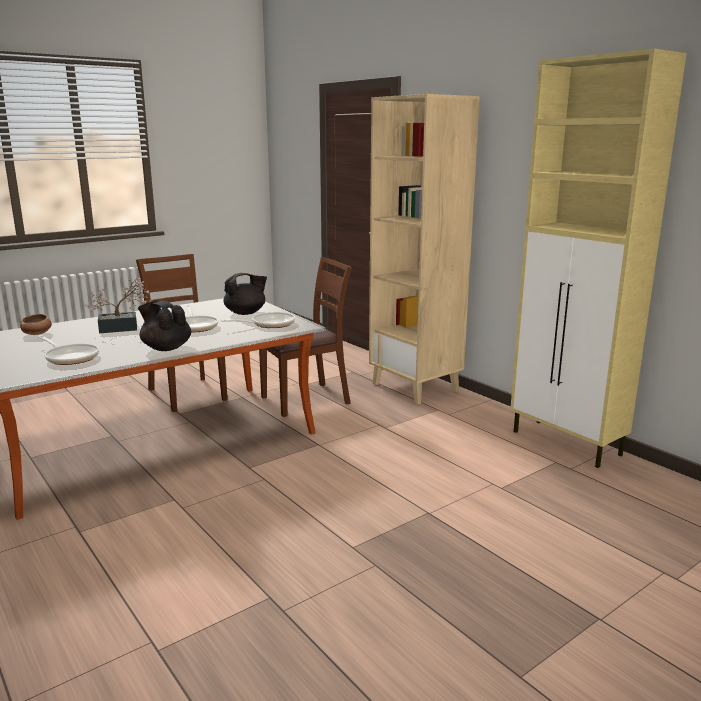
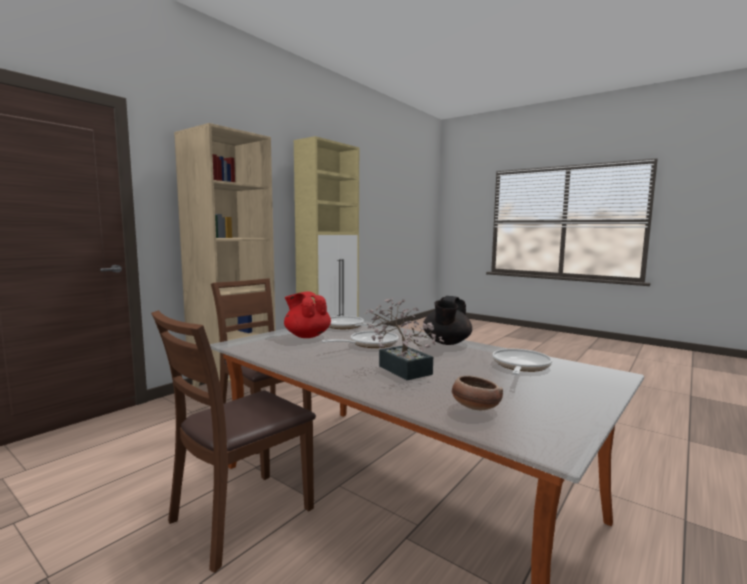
camera: 105 degrees left, 10 degrees down
(246, 313) = (307, 336): black teapot -> red teapot

